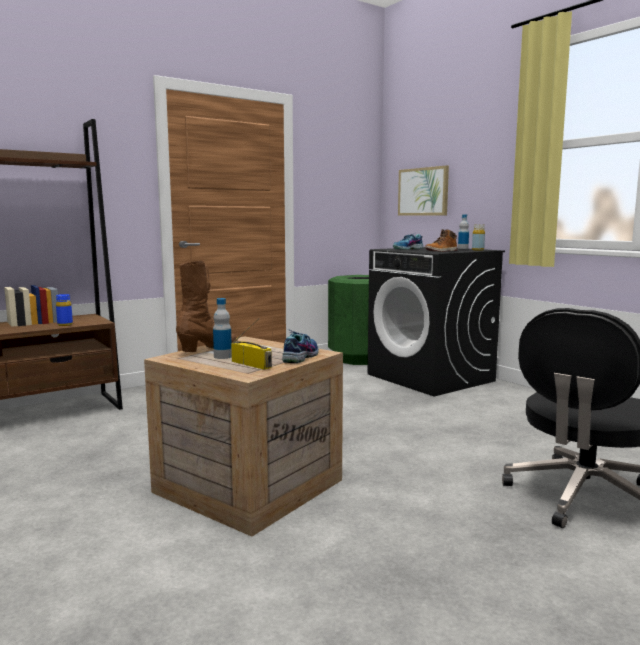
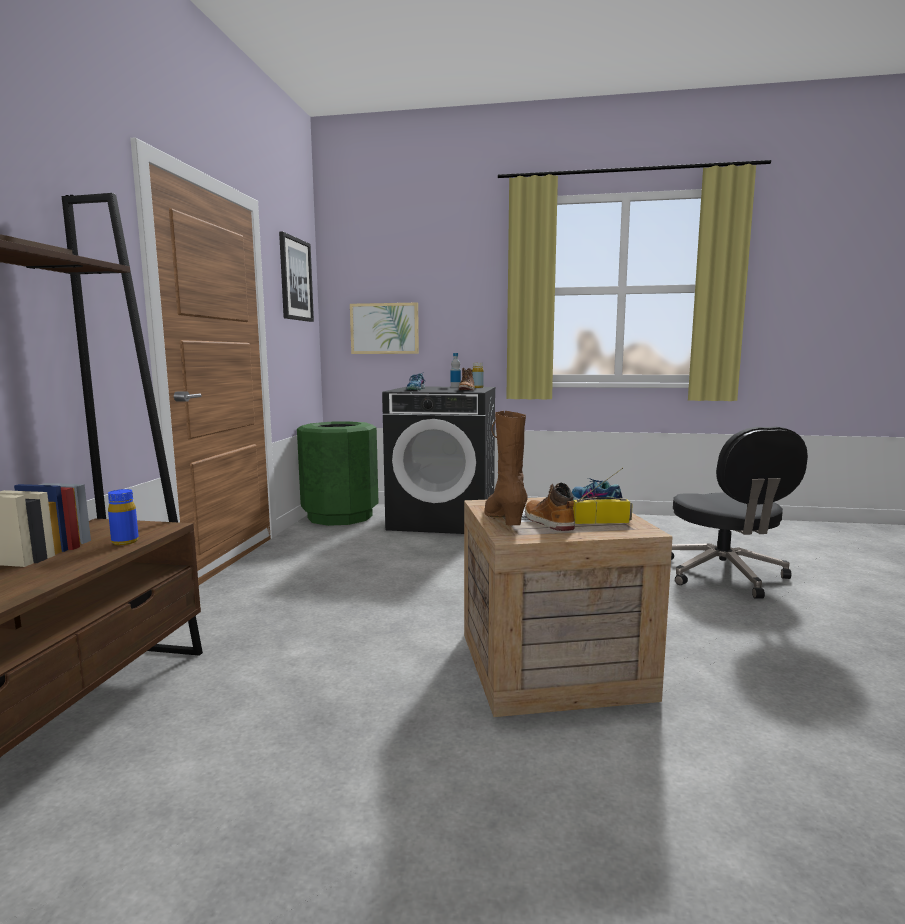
camera: 45 degrees left, 0 degrees up
(222, 356) = (547, 522): bottle -> boot
(343, 152) = (295, 279): none -> picture

